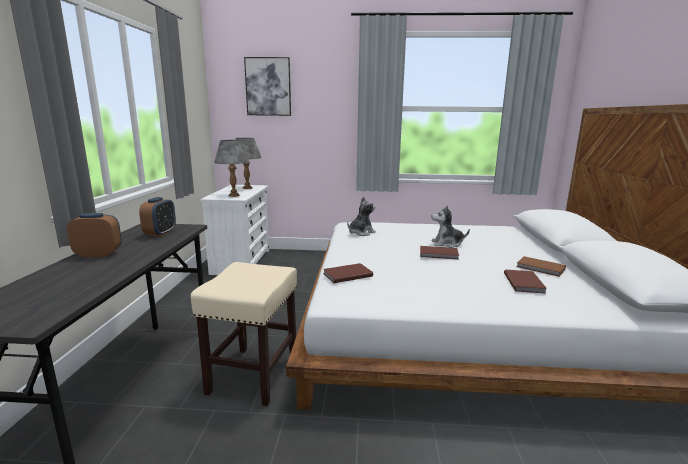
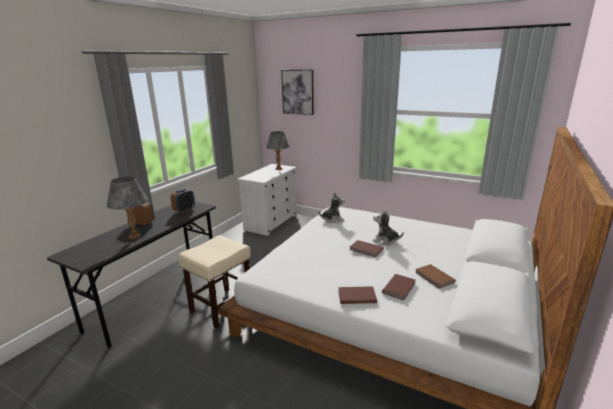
camera: 25 degrees right, 5 degrees up
(234, 195) = (261, 176): grey table lamp -> grey table lamp (135, 236)
(346, 275) = (282, 256): brown book -> brown book (356, 296)

